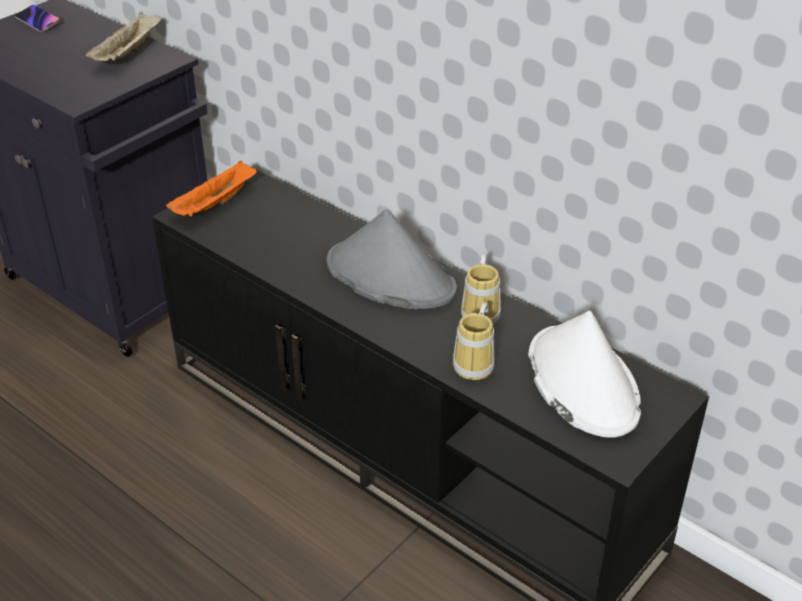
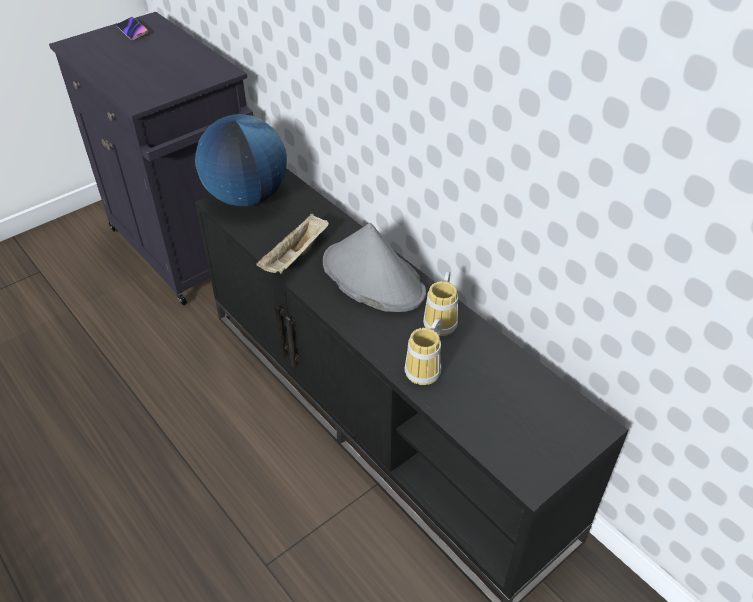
camera: 10 degrees right, 5 degrees up
(128, 54) = (192, 65): beige tray -> beige tray (295, 257)
(215, 205) = (247, 197): orange tray -> globe
(582, 382) = (515, 399): white hat -> none

